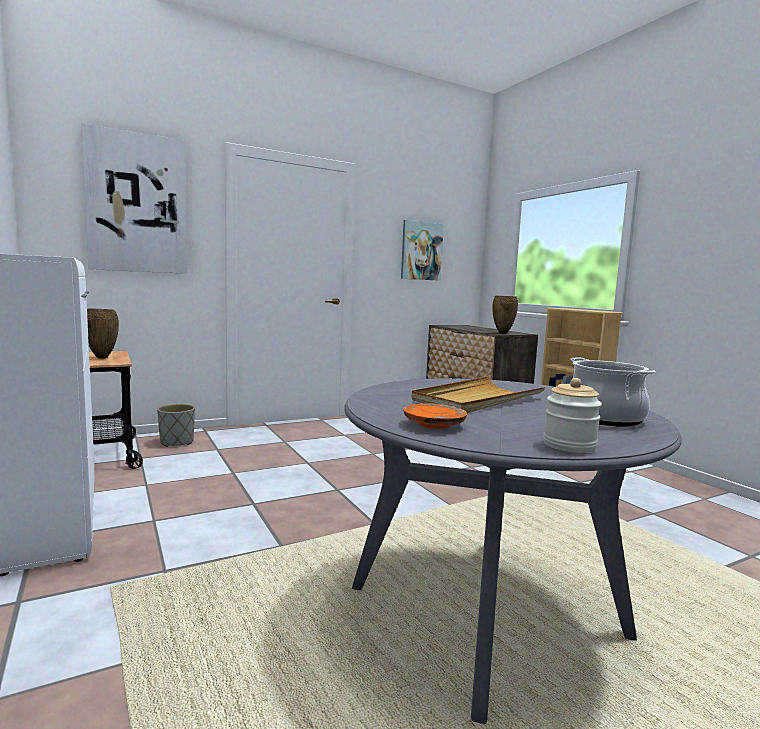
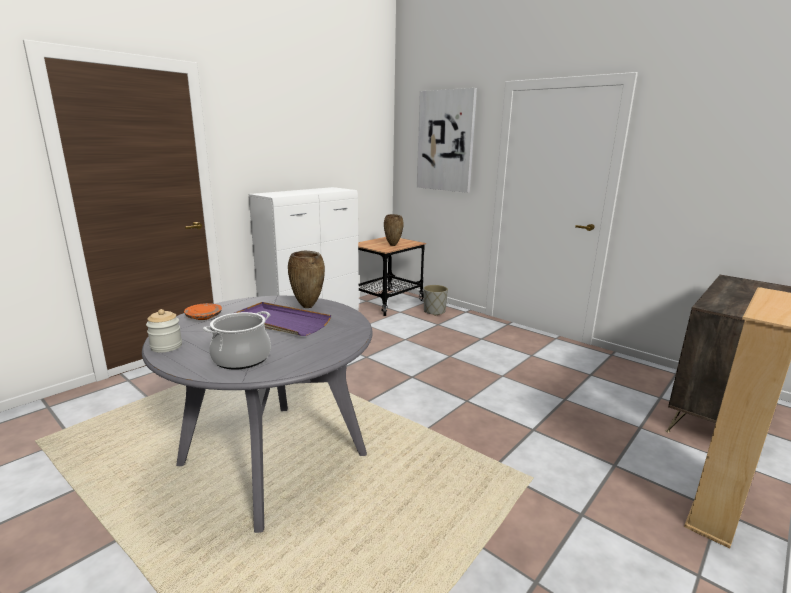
camera: 70 degrees right, 10 degrees up
(421, 251) = (730, 173): picture -> none
(477, 399) = (280, 322): beige tray -> purple tray
(503, 333) = (728, 309): brown vase -> brown vase (308, 307)

